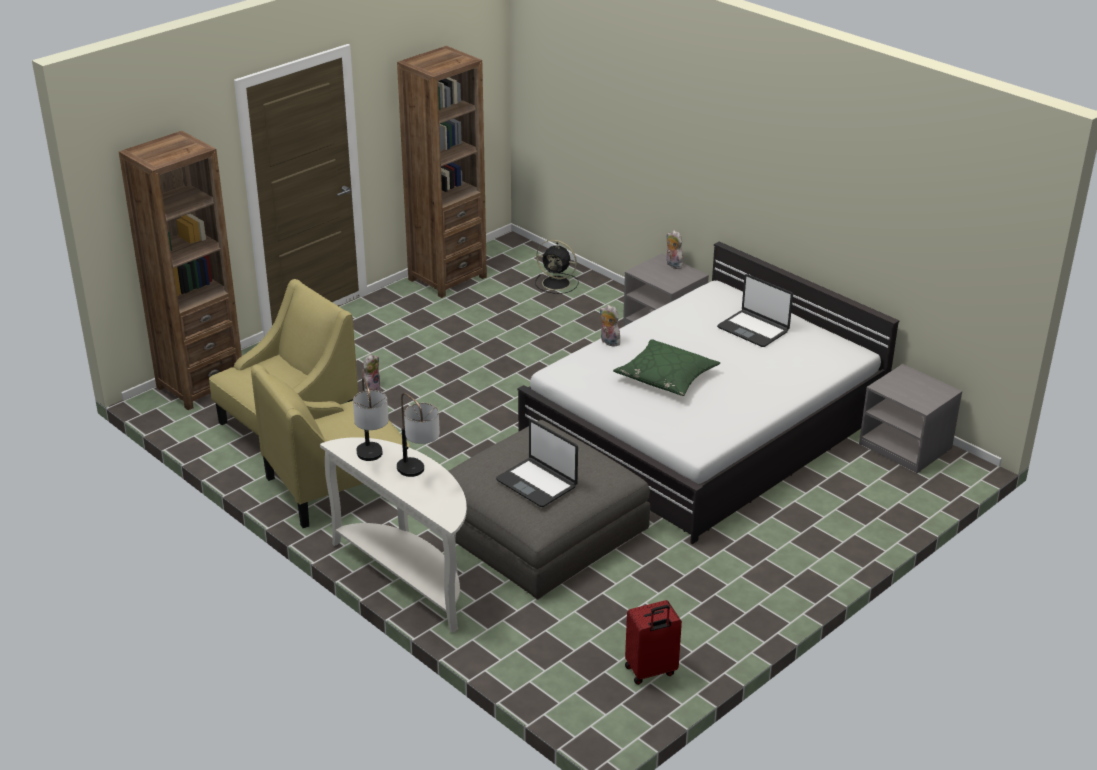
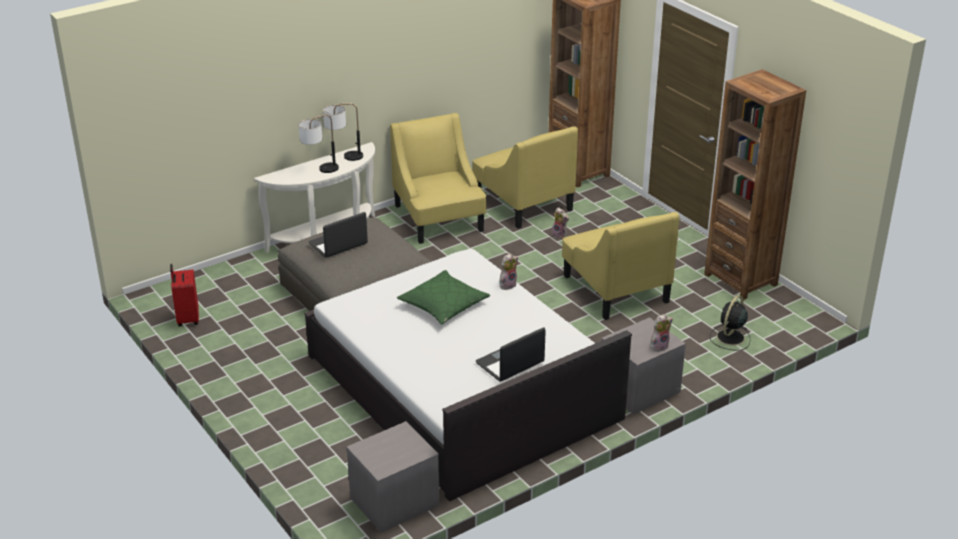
camera: 100 degrees right, 0 degrees up
(483, 347) = (615, 288): none -> yellow armchair

